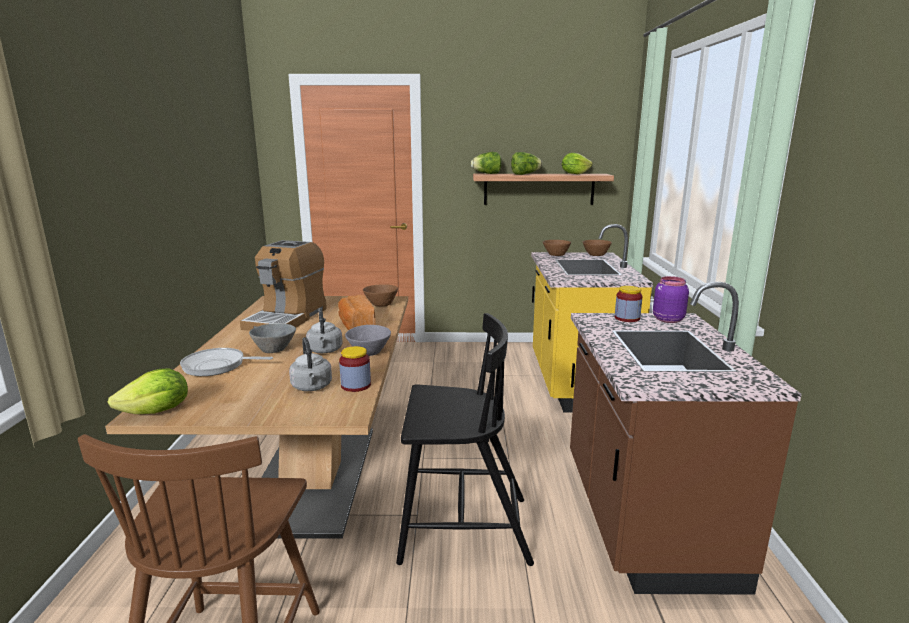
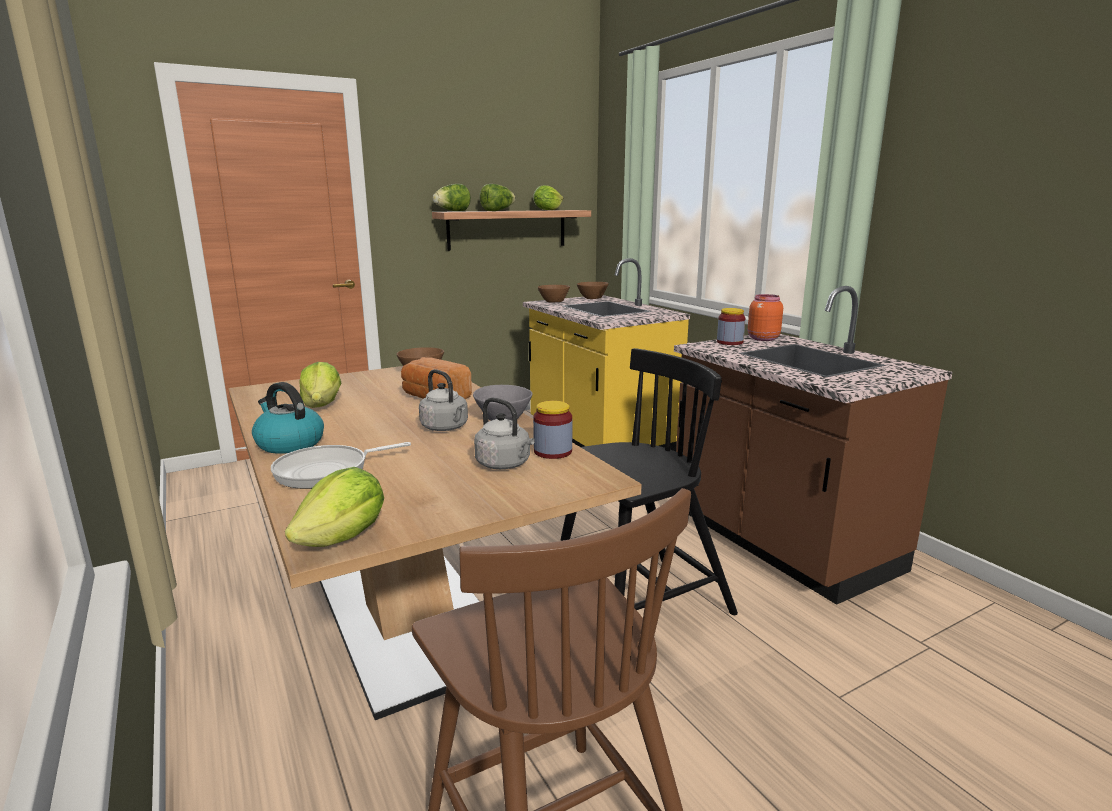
camera: 30 degrees left, 0 degrees up
(229, 342) = (289, 443): none -> kettle
(275, 349) = (376, 439): grey bowl -> none
(287, 318) = (322, 405): coffee machine -> lettuce
(667, 319) = (762, 339): purple jar -> orange jar

